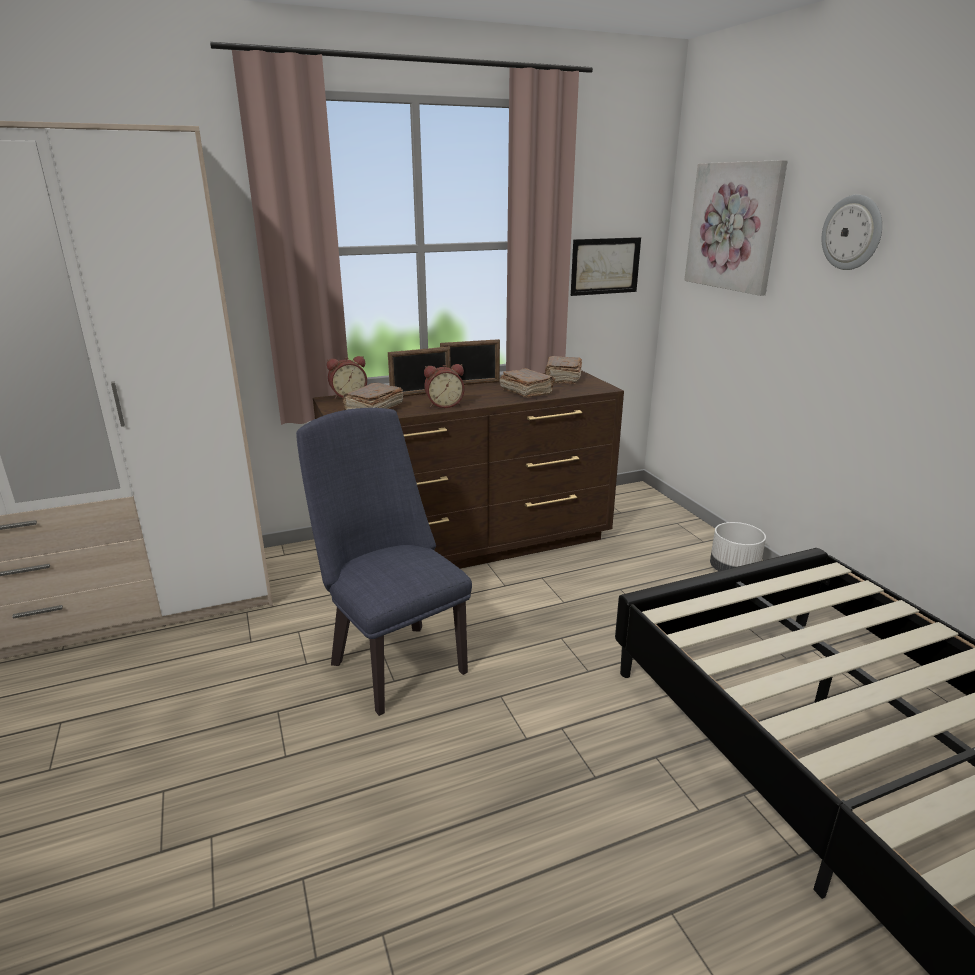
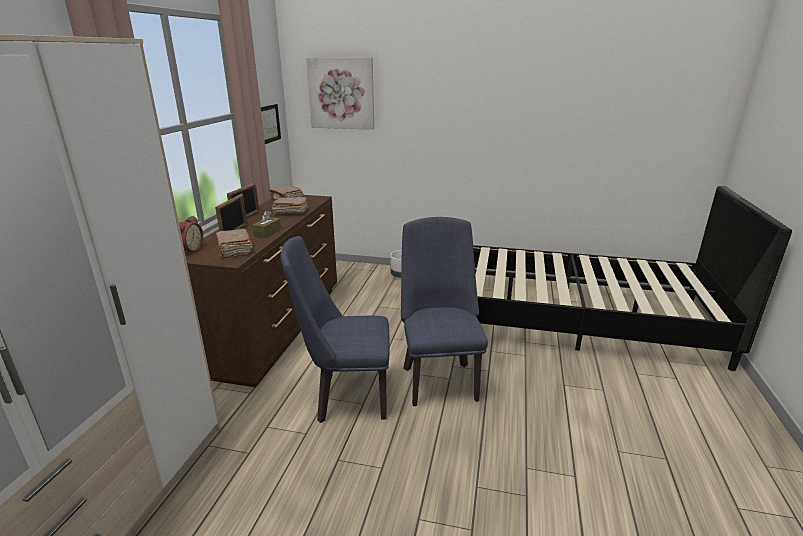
camera: 55 degrees left, 0 degrees up
(444, 405) = (267, 232): alarm clock -> brown tissue box
(514, 726) = (438, 378): none -> blue chair
(852, 232) = (421, 93): wall clock -> none

